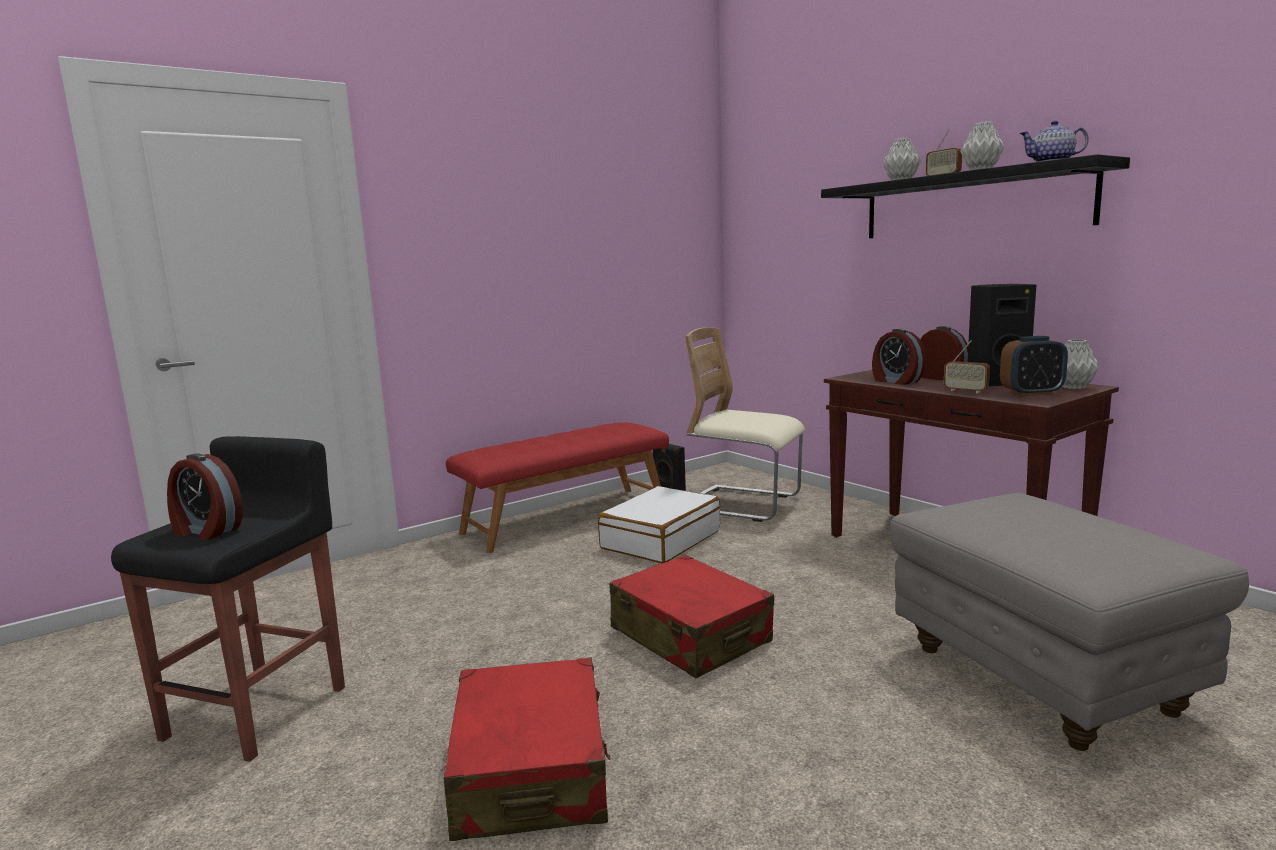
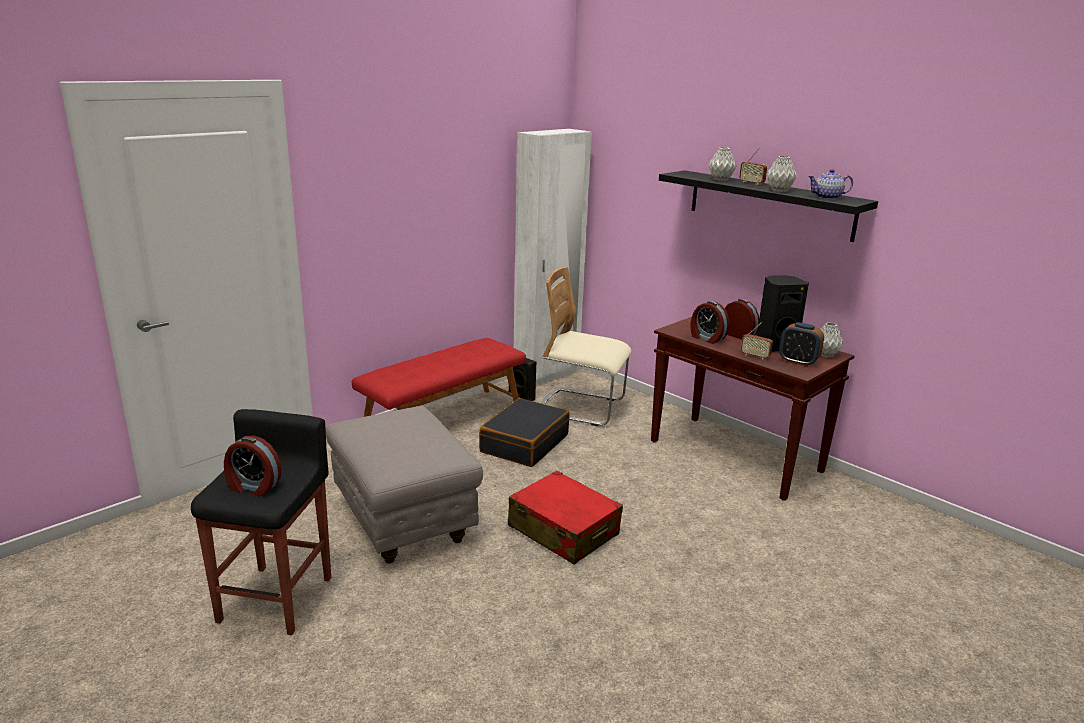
camera: 10 degrees left, 10 degrees up
(531, 771) = (483, 634): red suitcase -> none
(660, 539) = (524, 443): white suitcase -> black suitcase
(706, 475) = (546, 375): none -> white wardrobe
(1031, 393) = (798, 362): alarm clock -> alarm clock turned 45 degrees clockwise
(1042, 680) = (787, 560): grey ottoman -> grey ottoman (405, 522)

